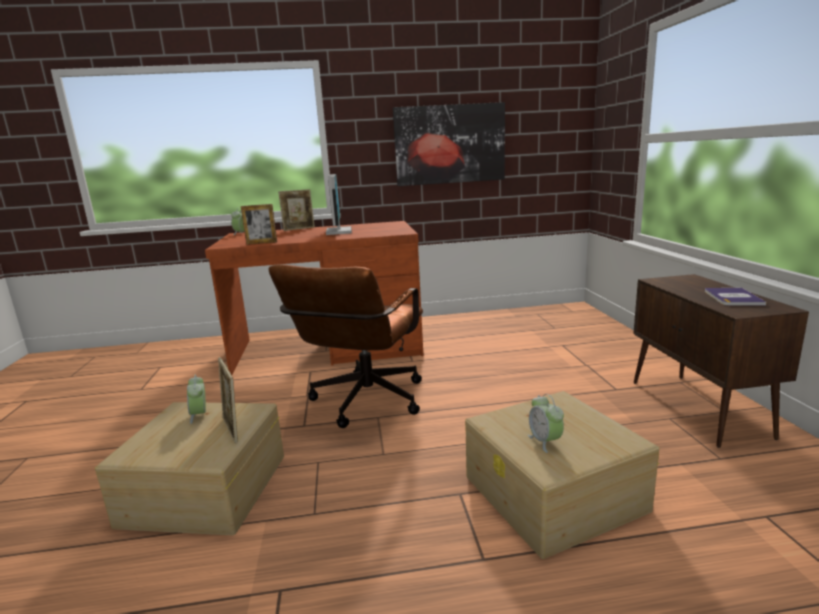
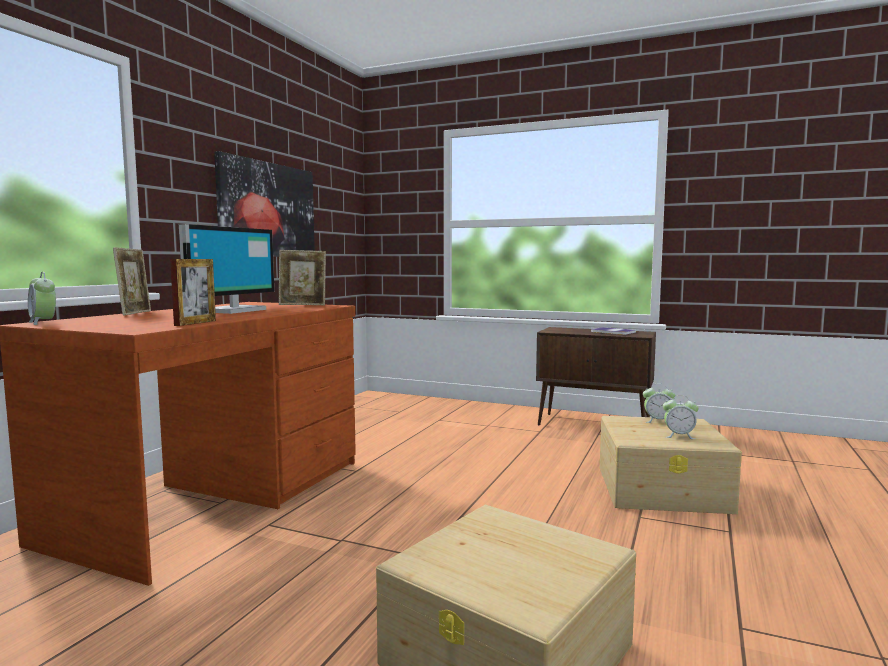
camera: 60 degrees left, 10 degrees down
(199, 415) = (462, 548): alarm clock -> alarm clock (657, 421)
(232, 429) = (535, 532): picture frame -> picture frame (303, 305)
(337, 231) = (232, 310): monitor -> monitor turned 90 degrees clockwise
(363, 404) = (420, 515): brown office chair -> none

